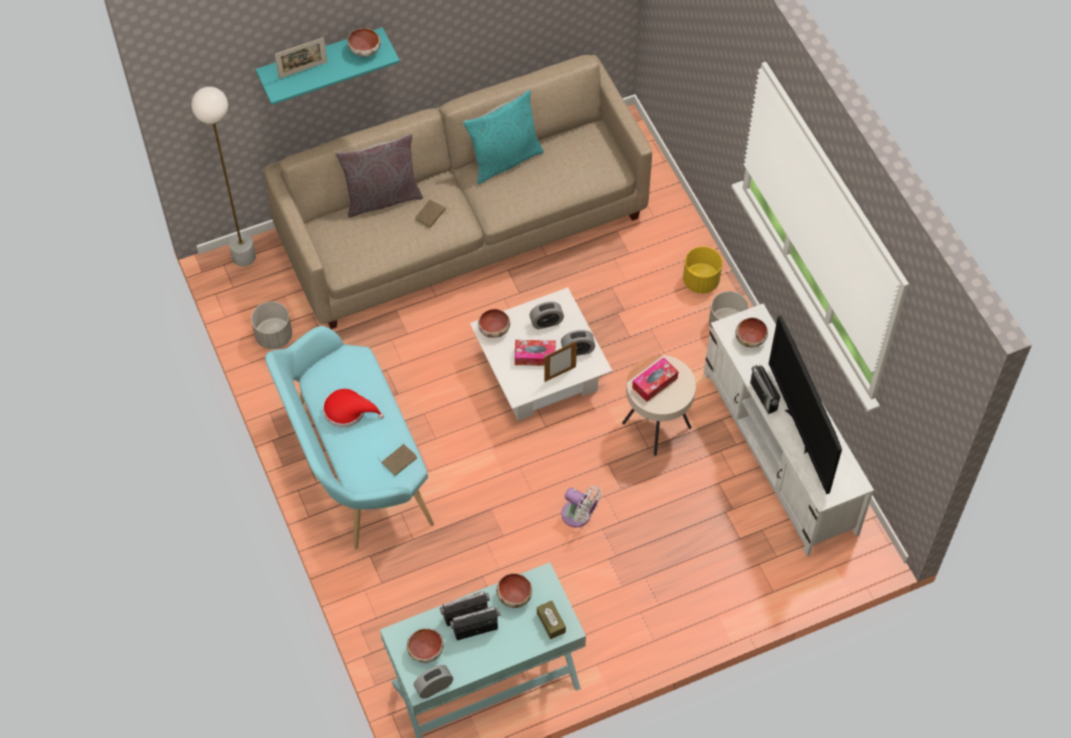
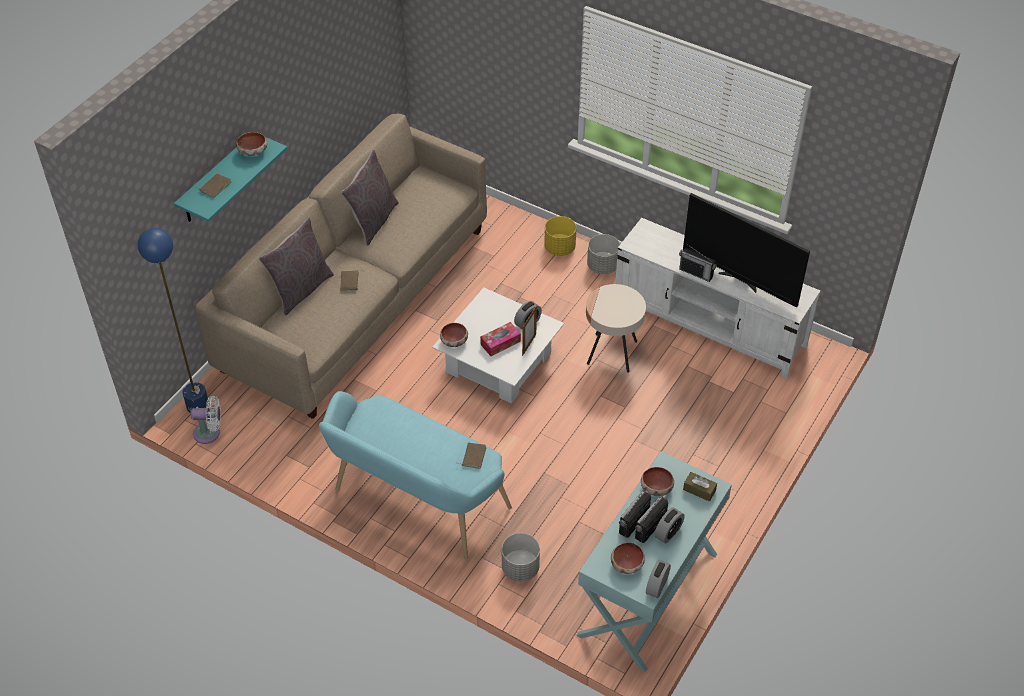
camera: 35 degrees left, 10 degrees down
(244, 256) = (197, 405): white floor lamp -> blue floor lamp
(273, 336) = (270, 448): grey planter -> grey planter (520, 568)
(303, 70) = (214, 186): picture frame -> brown book
(348, 411) = (403, 444): red hat -> none
(504, 159) = (373, 221): turquoise pillow -> grey pillow
(546, 322) = (488, 317): alarm clock -> alarm clock (668, 533)
(579, 516) = (611, 441): white fan -> white fan (210, 433)
(654, 383) = (611, 307): tissue box -> none
(750, 338) = (653, 242): bowl -> none

